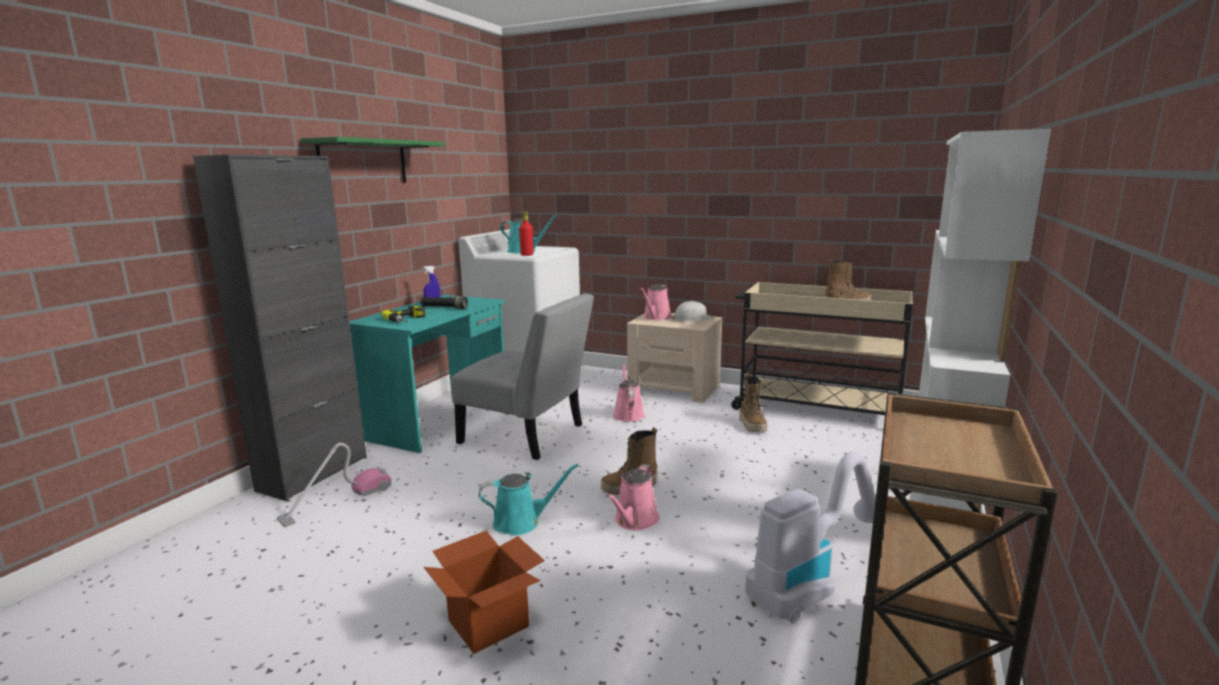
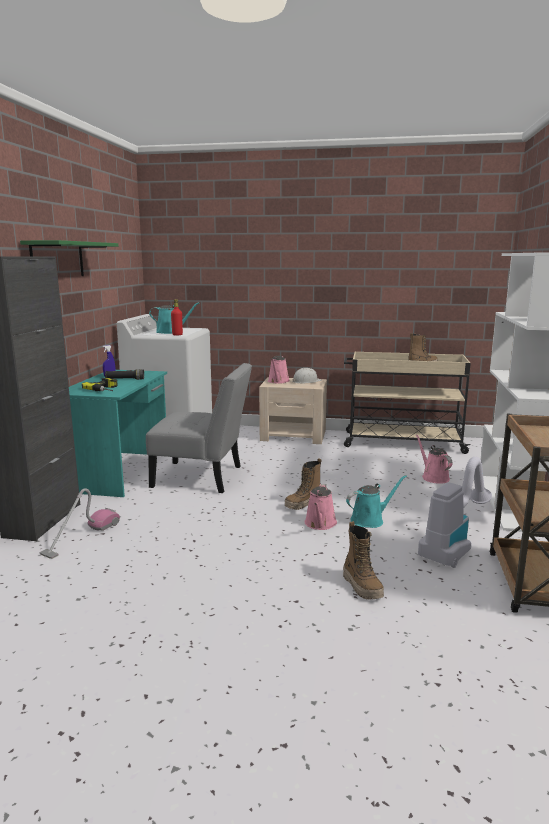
camera: 15 degrees left, 0 degrees up
(488, 624) = (260, 596): cardboard box -> none
(521, 522) = (239, 534): turquoise watering can -> turquoise watering can (370, 520)
(628, 414) = (270, 456): pink watering can -> pink watering can (433, 477)
(752, 425) = (365, 456): boot -> boot (362, 587)

